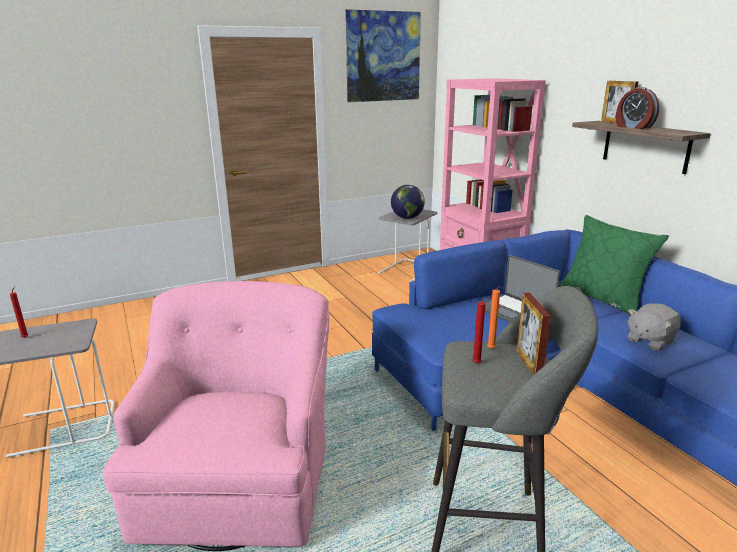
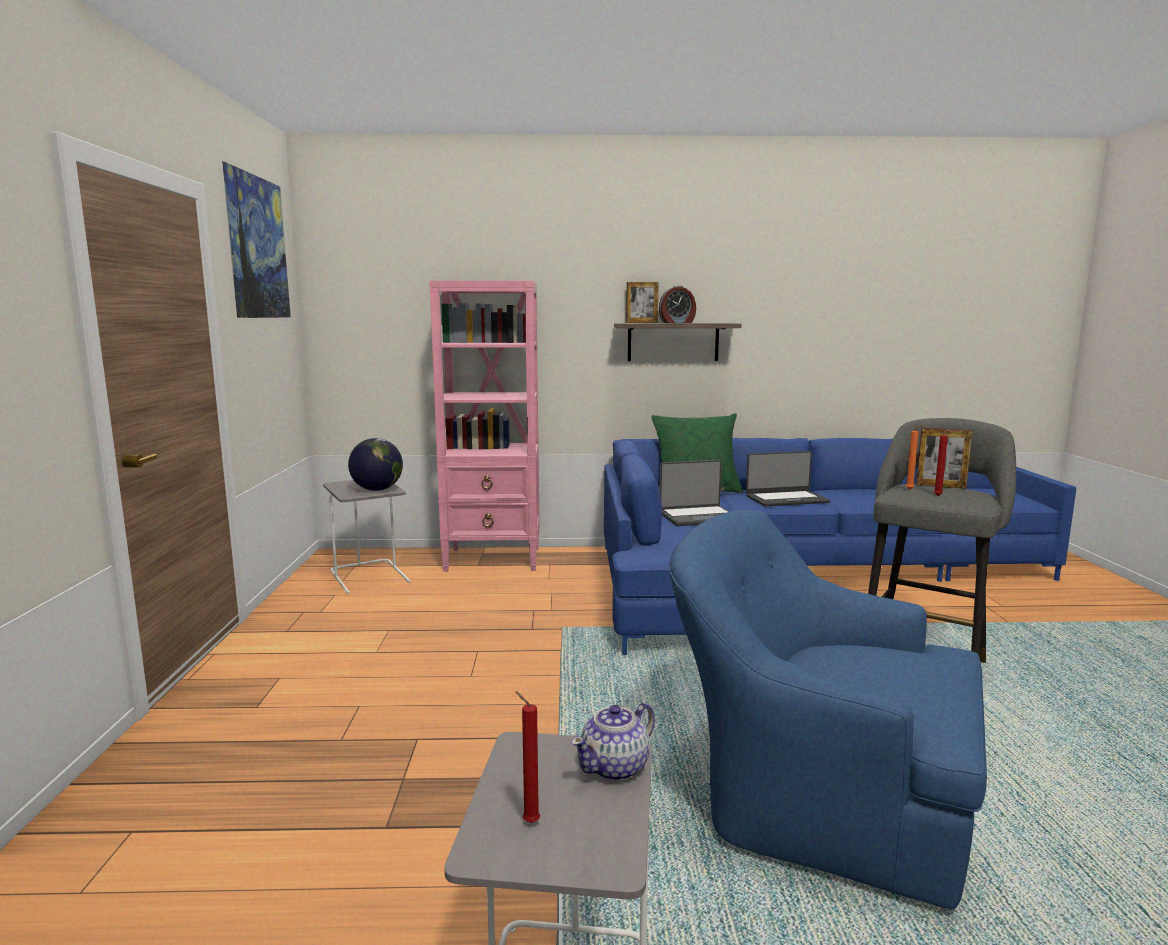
camera: 65 degrees left, 10 degrees down
(63, 345) = (615, 767): none -> teapot
(240, 477) = (814, 793): pink armchair -> blue armchair
(649, 340) = (786, 499): grey plush toy -> laptop

